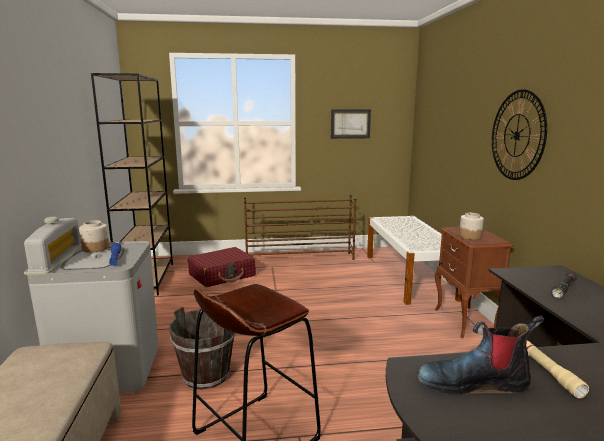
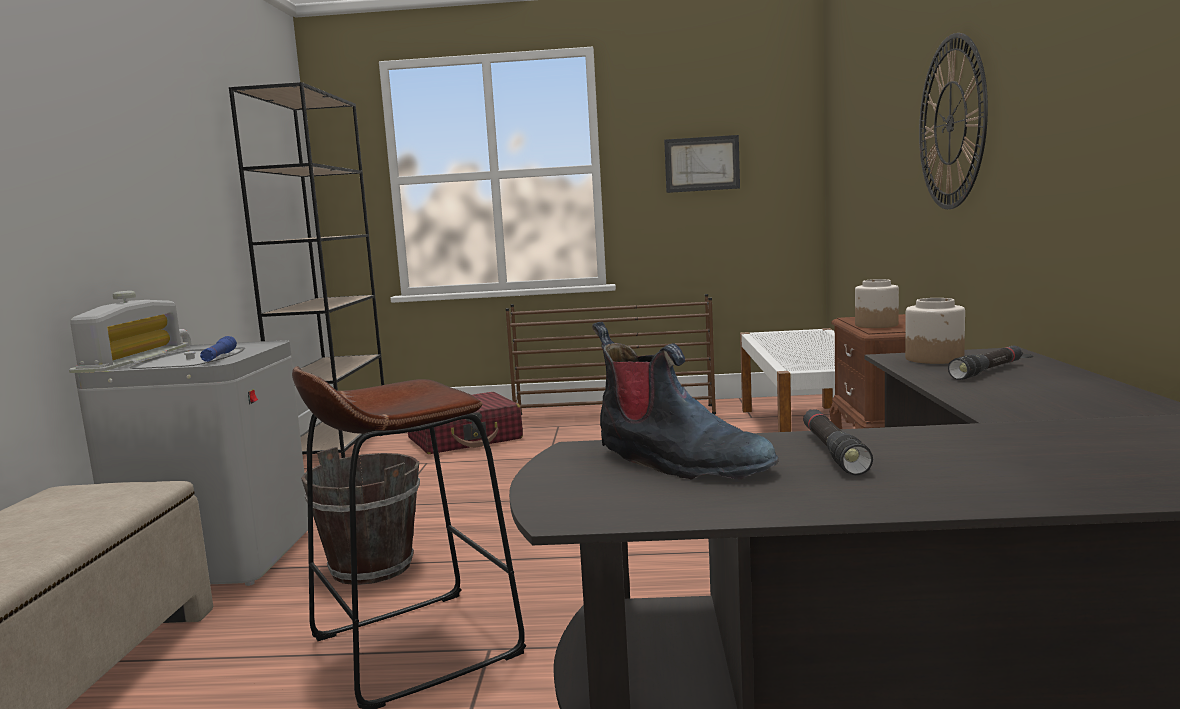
camera: 10 degrees right, 5 degrees down
(96, 248) = (201, 349): jar -> jar (934, 358)
(473, 382) = (678, 462): boot -> boot turned 150 degrees counterclockwise
(548, 372) = (833, 452): beige flashlight -> black flashlight

